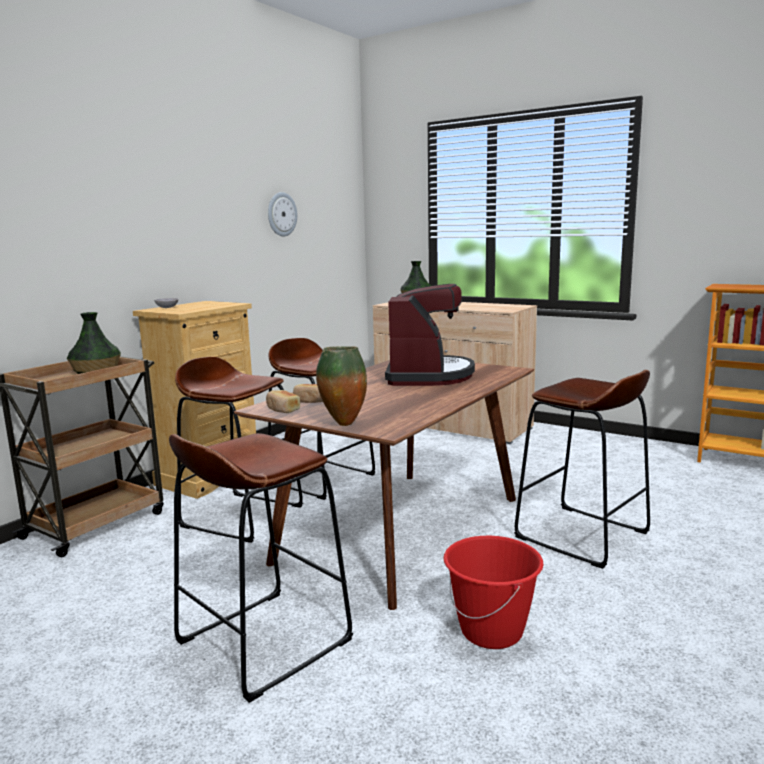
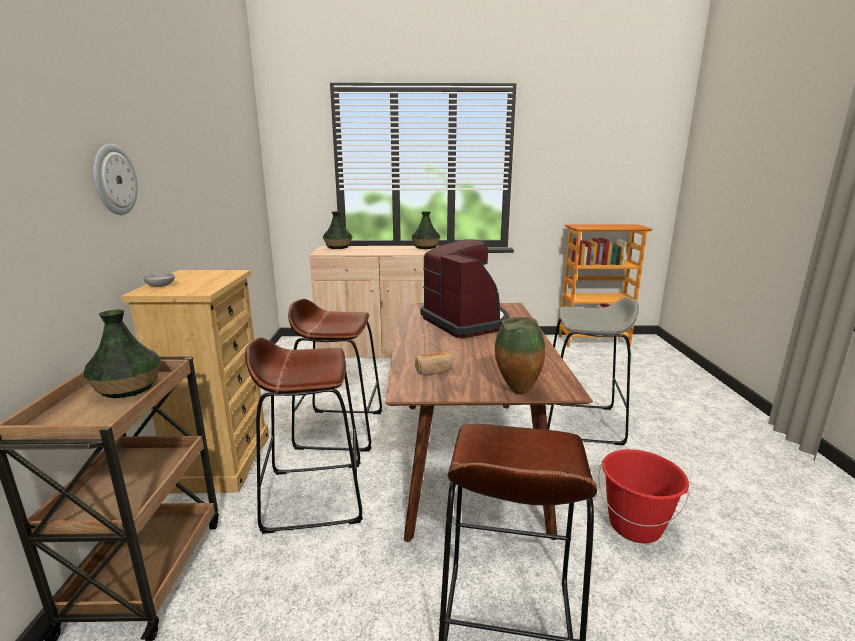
camera: 35 degrees left, 5 degrees up
(281, 214) = (217, 167): wall clock -> wall clock (114, 180)
(282, 409) = (430, 388): bread -> none
(507, 305) = (425, 247): none -> vase
(581, 535) = (581, 423): brown stool -> grey stool

